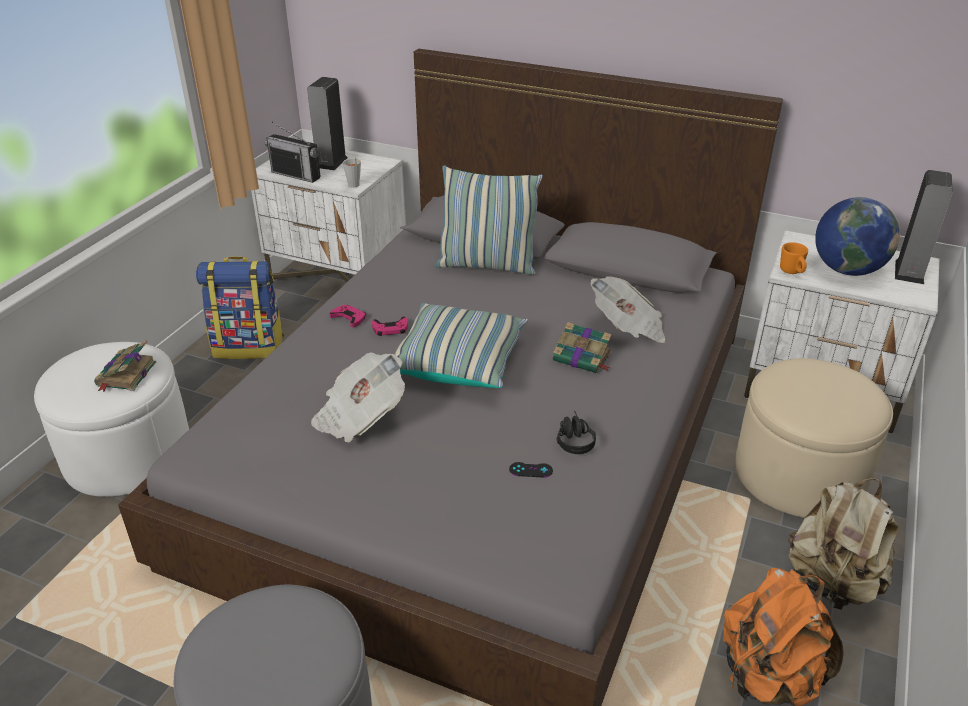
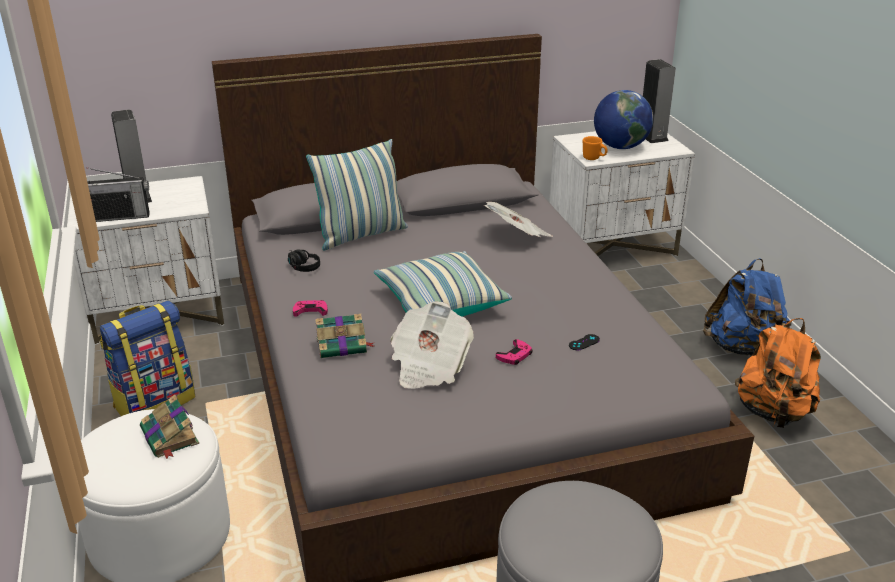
camera: 40 degrees left, 5 degrees down
(354, 186) = (193, 207): grey cup -> none
(390, 329) = (357, 304): pink game controller -> pink game controller (514, 355)
(573, 438) = (581, 313): black headphones -> black headphones (300, 266)
(583, 358) = (517, 265): book -> book (343, 345)
(799, 473) = (659, 300): beige ottoman -> none
(832, 582) = (743, 348): beige backpack -> blue backpack

